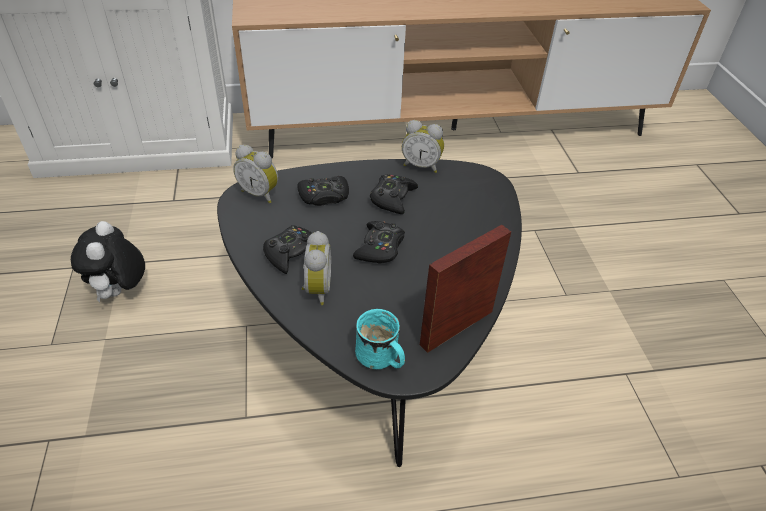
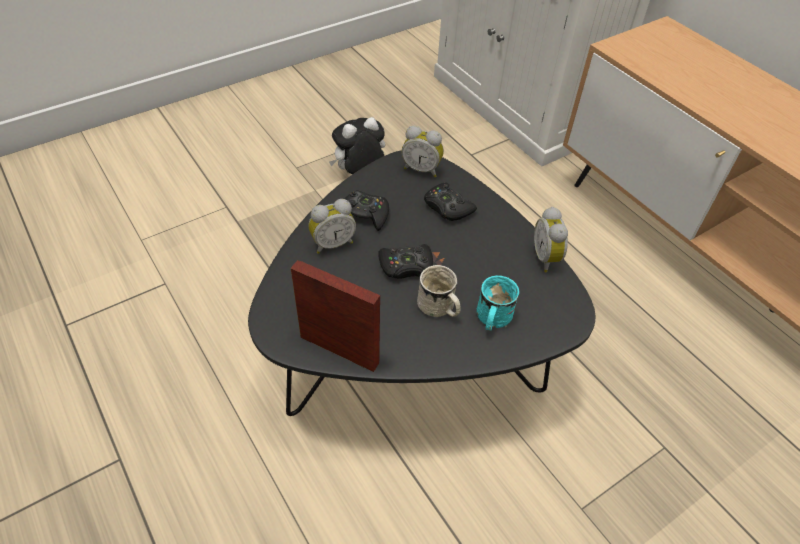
camera: 65 degrees right, 5 degrees up
(260, 193) = (422, 169): alarm clock -> alarm clock turned 75 degrees counterclockwise
(381, 359) = (279, 309): turquoise mug -> turquoise mug (491, 319)
(392, 198) = (480, 253): black game controller -> none
(442, 245) = (439, 309): none -> white mug

